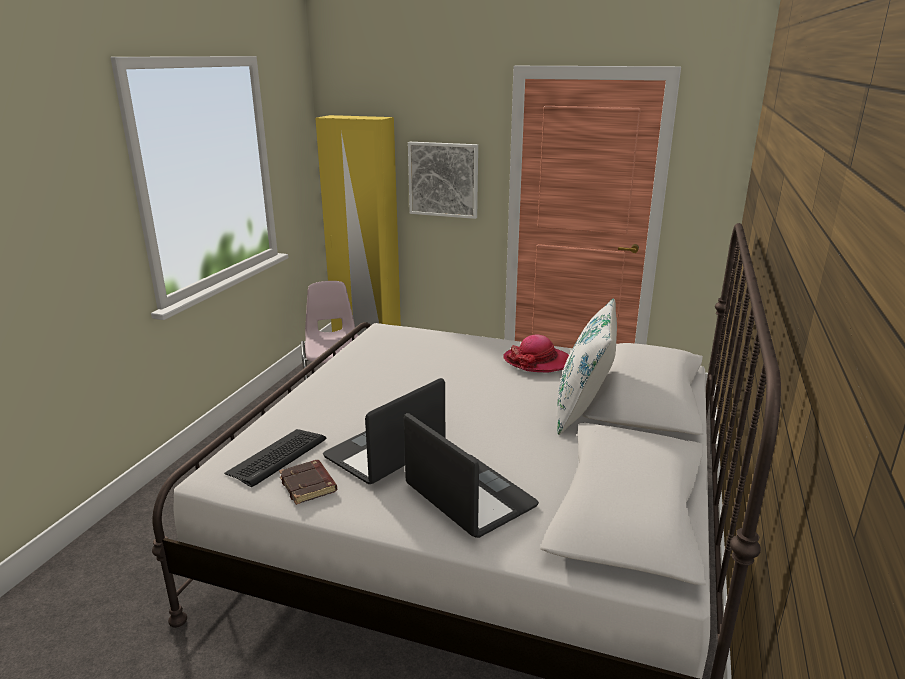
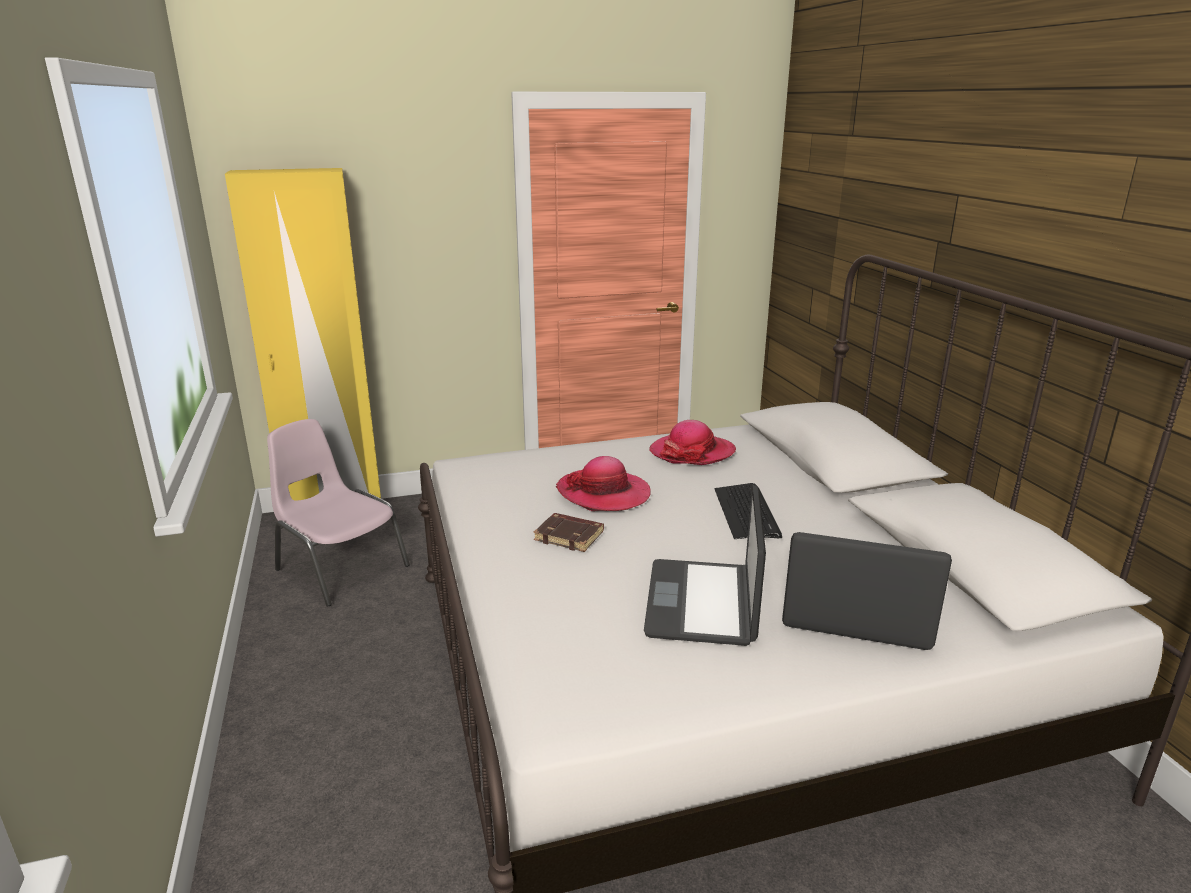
camera: 35 degrees left, 0 degrees up
(277, 457) = (591, 663): keyboard -> keyboard (747, 512)
(309, 485) = (684, 678): brown book -> brown book (570, 536)
(435, 370) = (603, 493): none -> hat
(443, 179) = (425, 251): picture -> none
(583, 409) = (808, 487): white pillow -> none

